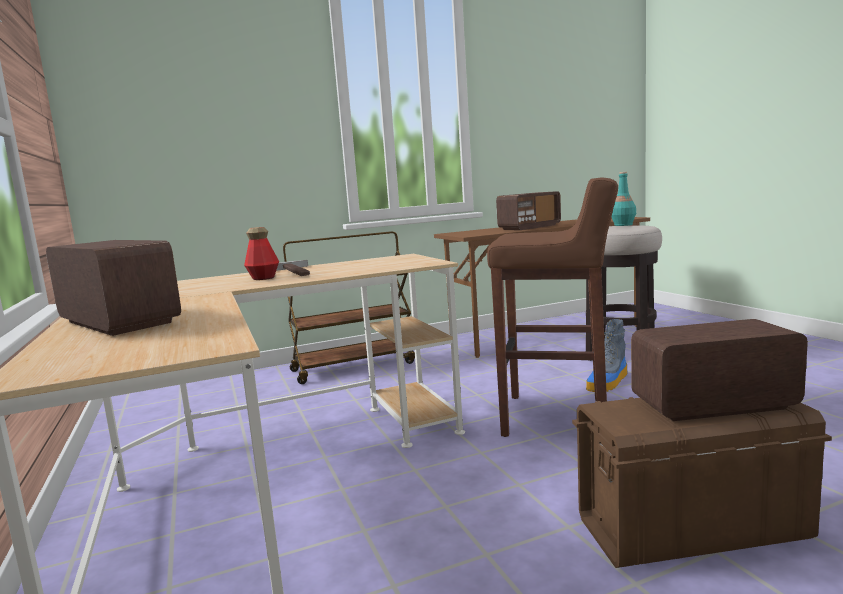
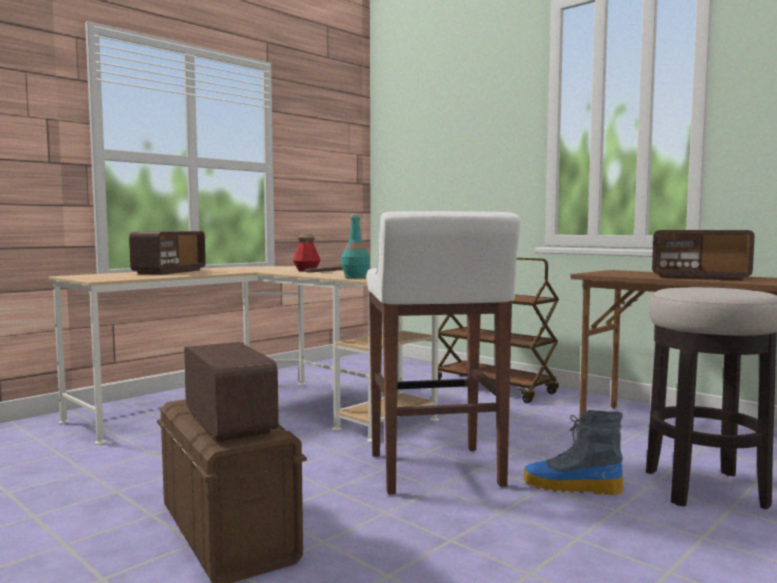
camera: 65 degrees right, 5 degrees down
(557, 417) = (435, 471): brown stool -> white stool
(623, 225) = (731, 288): turquoise bottle -> turquoise bottle (355, 277)

